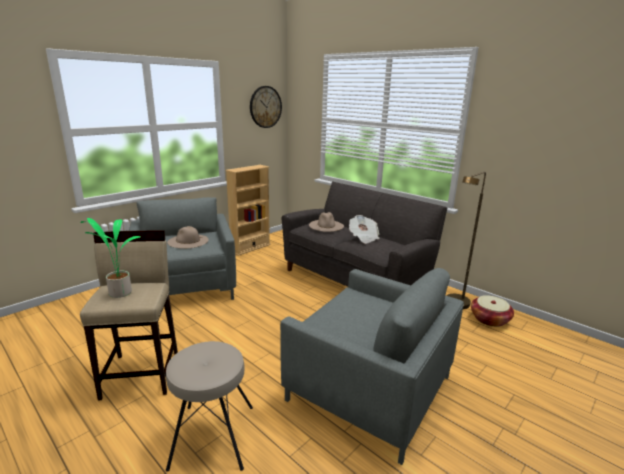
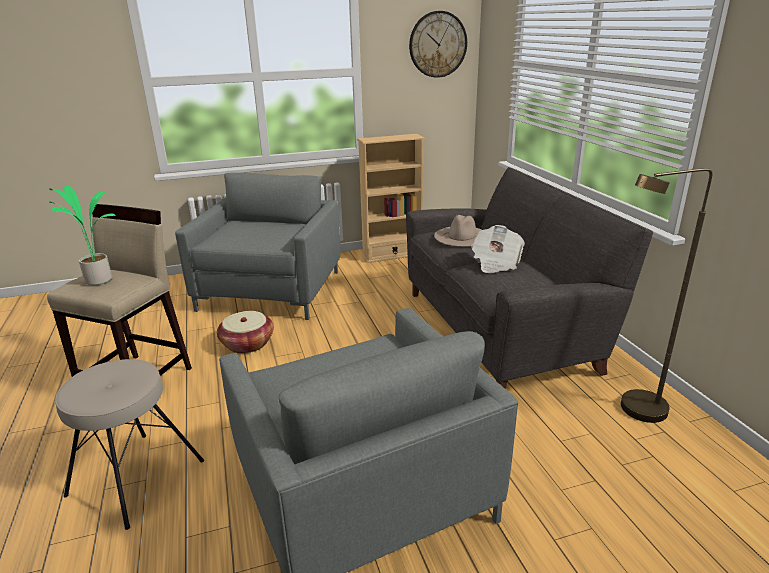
camera: 30 degrees right, 5 degrees up
(188, 241) = (264, 231): beige hat -> none
(489, 319) = (681, 454): basket -> basket (247, 344)

